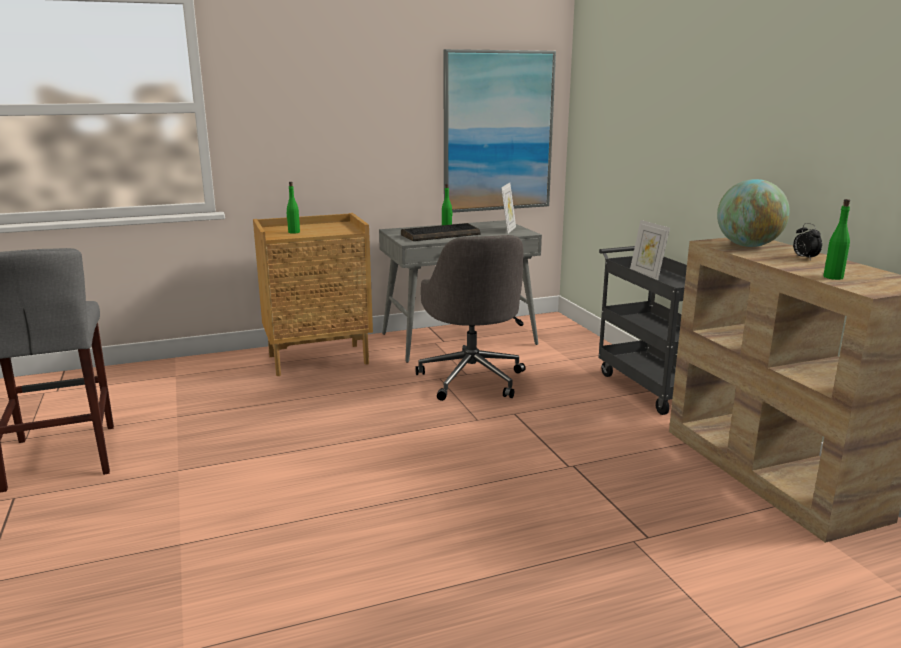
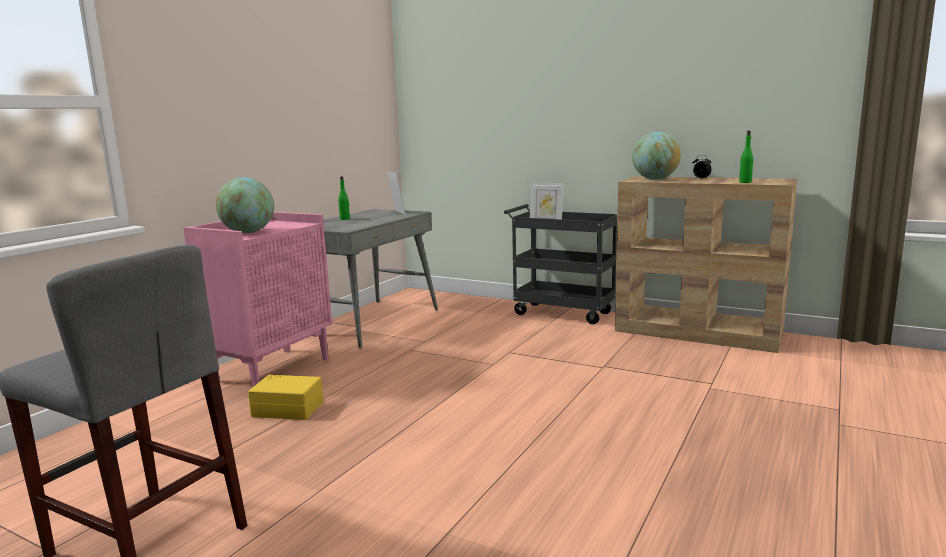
camera: 40 degrees left, 5 degrees down
(271, 397) = (288, 408): none -> yellow storage box
(294, 232) = (248, 232): green bottle -> globe
(319, 359) = (273, 369): brown cabinet -> pink cabinet
(441, 234) = (354, 222): keyboard -> none
(472, 380) = (437, 343): grey office chair -> none
(498, 132) = (357, 129): picture -> none

